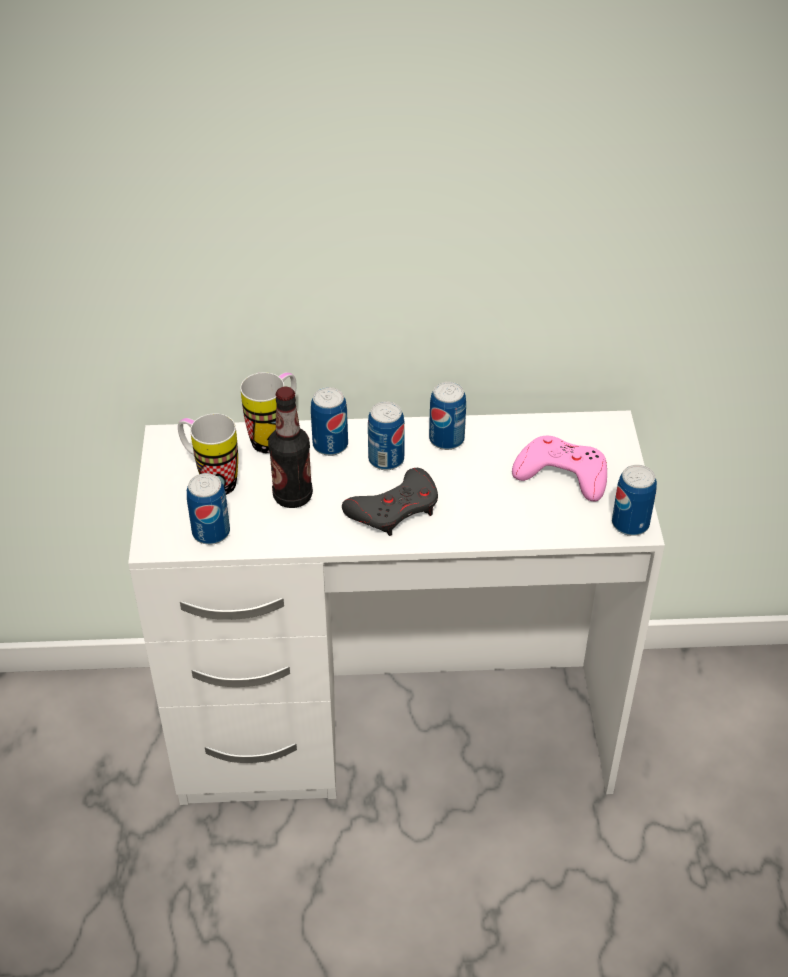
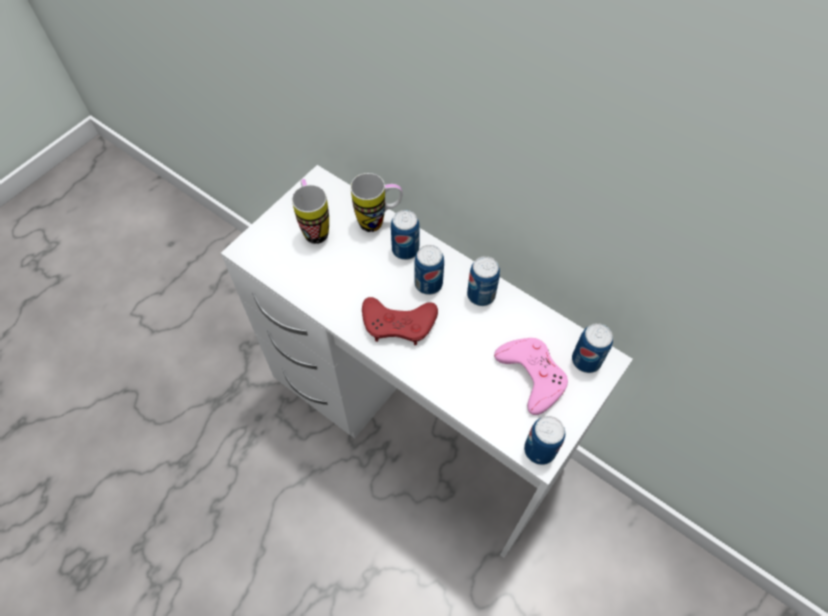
camera: 40 degrees right, 15 degrees up
(211, 533) = (280, 264): can -> can (586, 360)
(292, 496) = (348, 271): bottle -> none
(395, 508) = (399, 323): grey game controller -> red game controller

